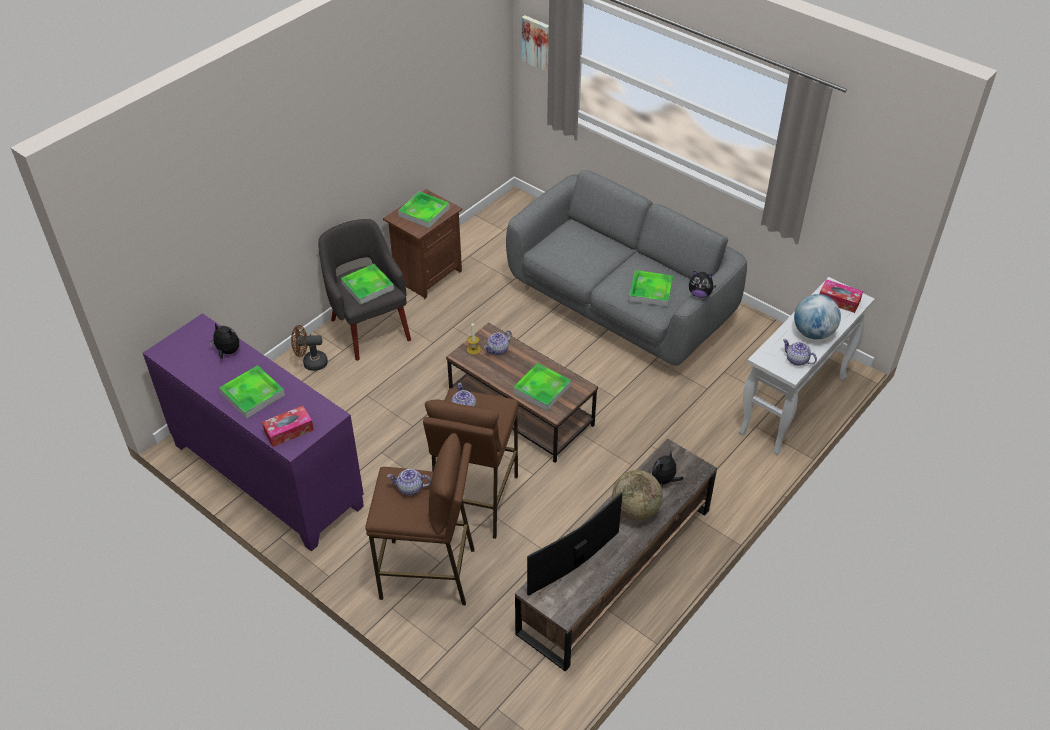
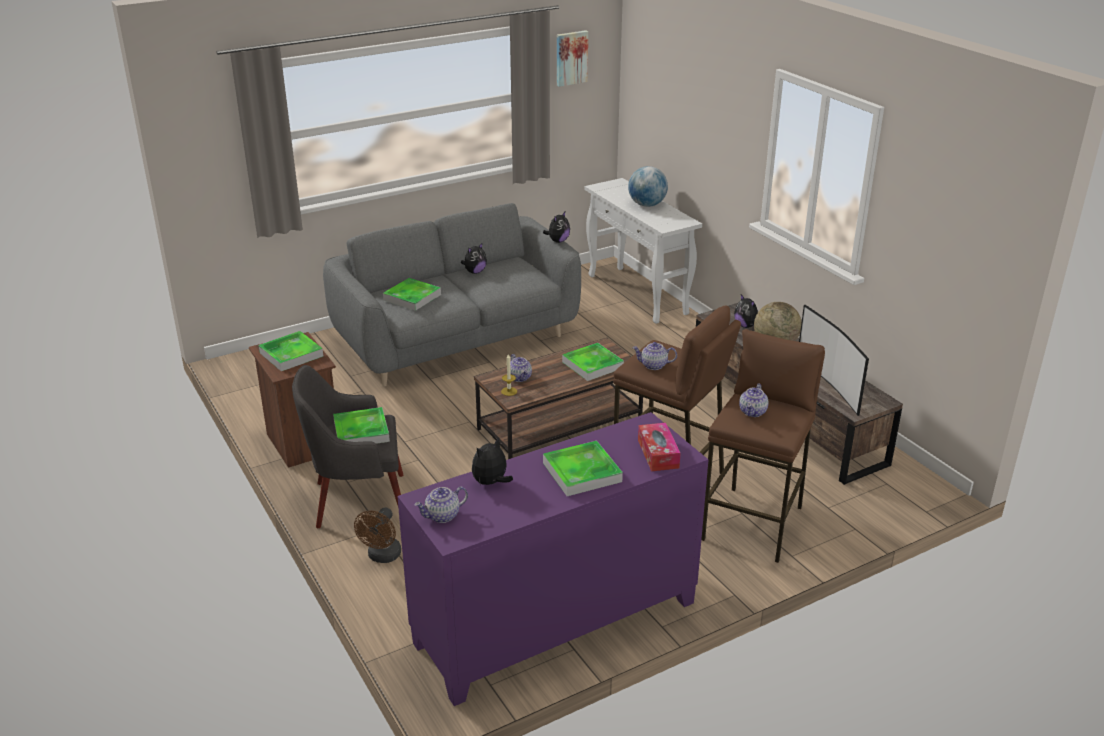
camera: 70 degrees left, 15 degrees down
(537, 42) = (210, 153): picture -> picture (571, 58)
(647, 266) = (475, 272): none -> plush toy
(650, 291) = (512, 276): tray -> tray (412, 297)
(796, 360) = (674, 217): teapot -> teapot (442, 516)
(839, 300) = (616, 188): tissue box -> none

